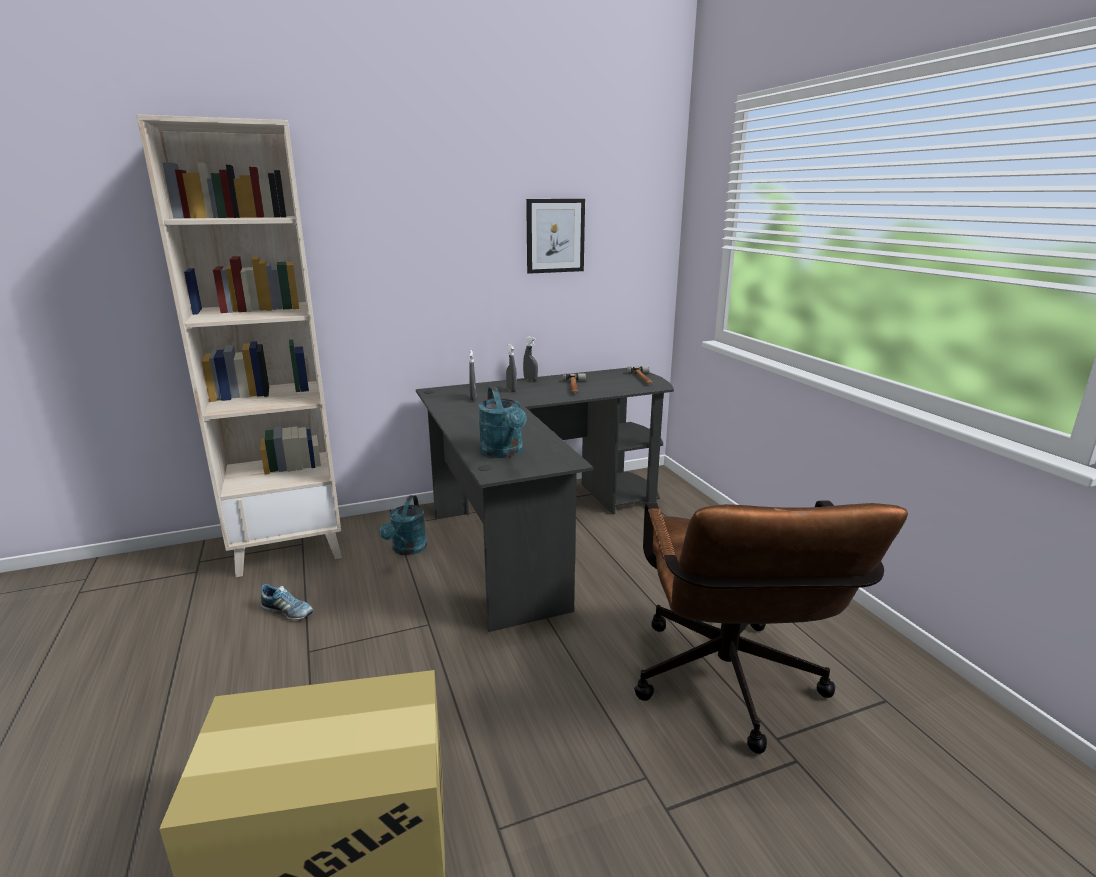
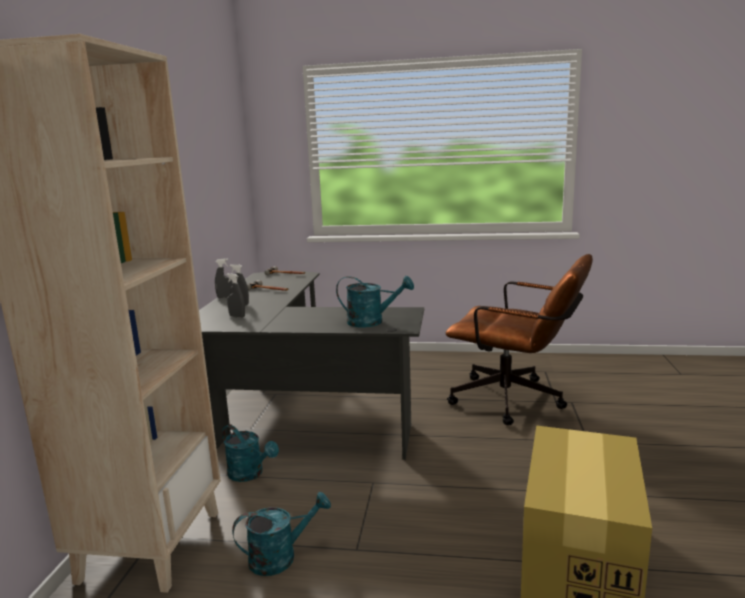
camera: 60 degrees left, 5 degrees down
(288, 612) = (281, 557): shoe -> turquoise watering can
(555, 236) = (207, 170): picture -> none

